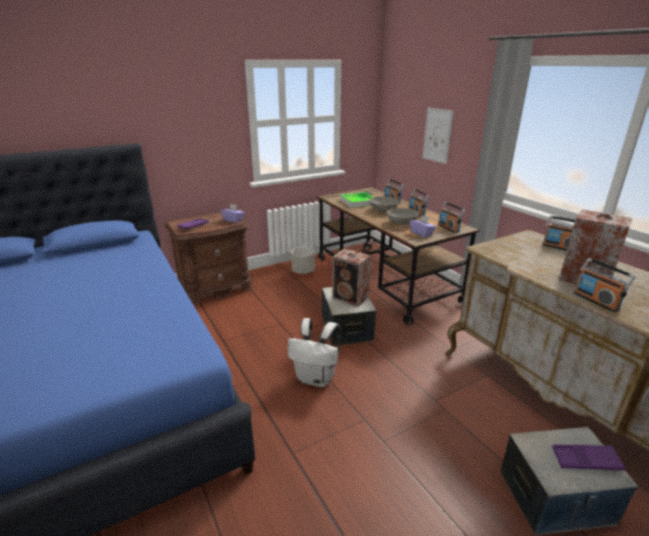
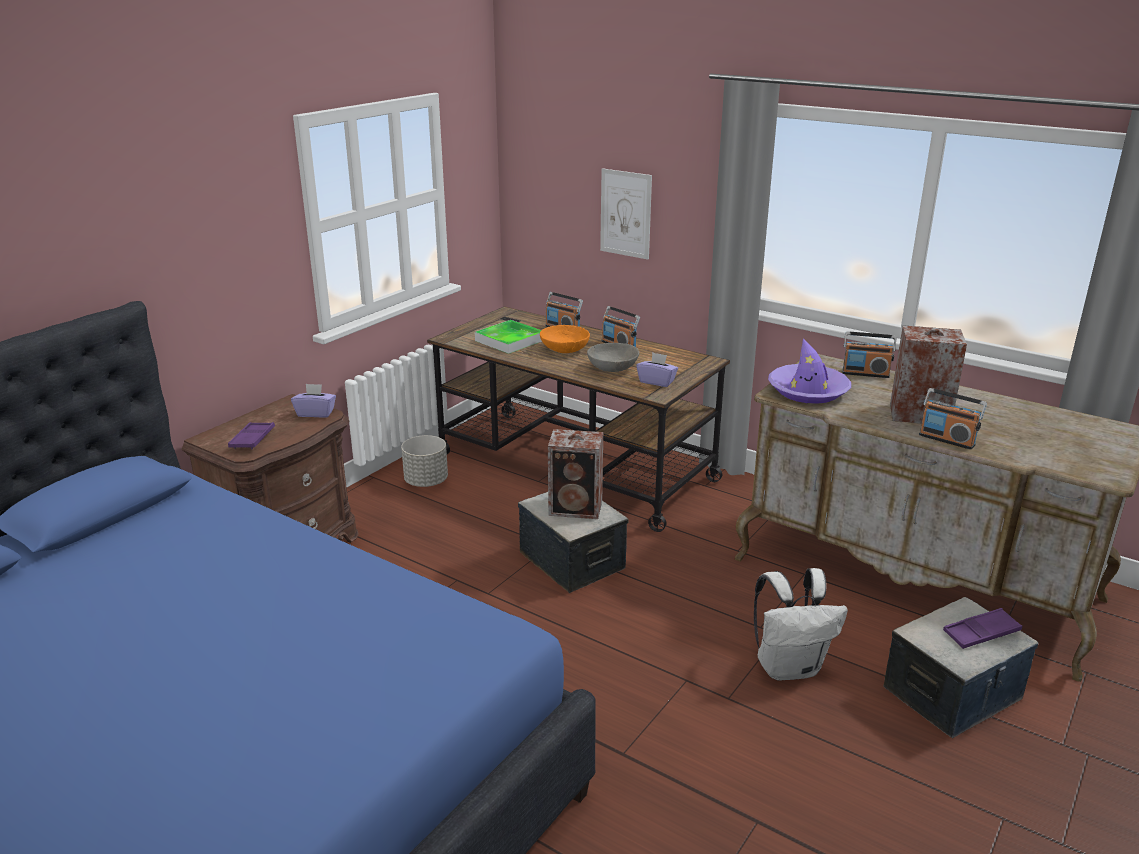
camera: 25 degrees left, 0 degrees up
(316, 378) = (581, 646): white backpack -> white backpack (789, 667)
(383, 210) = (564, 349): grey bowl -> orange bowl
(449, 228) = (687, 365): radio -> none
(507, 251) = (808, 391): none -> purple hat

